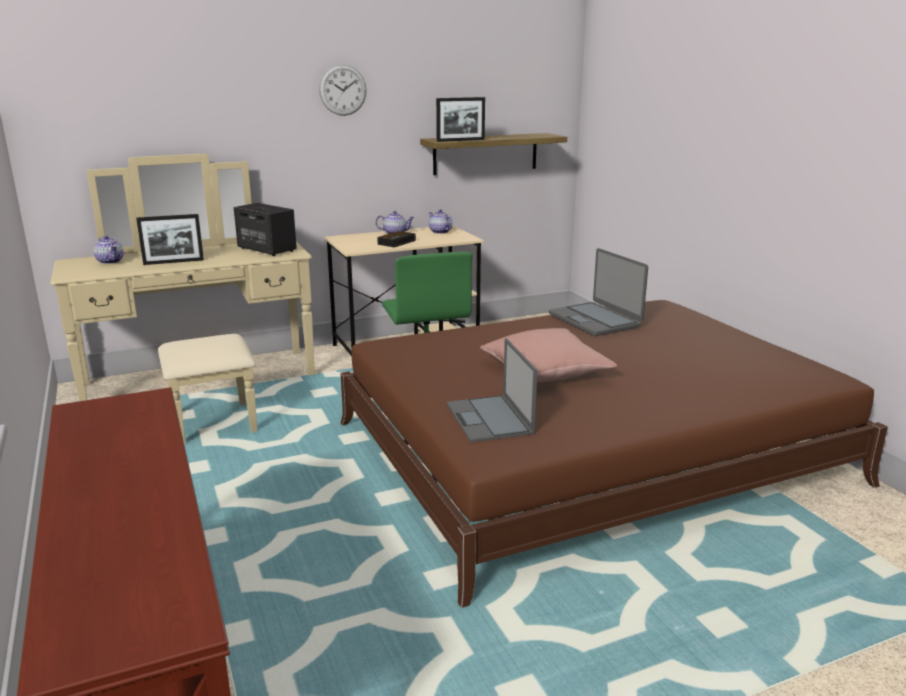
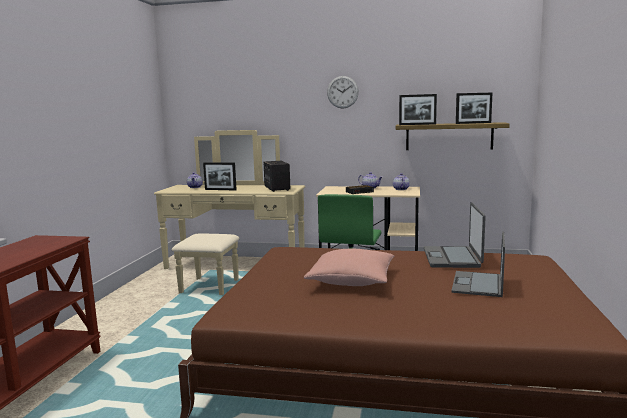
camera: 35 degrees right, 10 degrees down
(490, 419) = (264, 298): laptop -> laptop (478, 284)
(522, 136) = (473, 123): none -> picture frame

